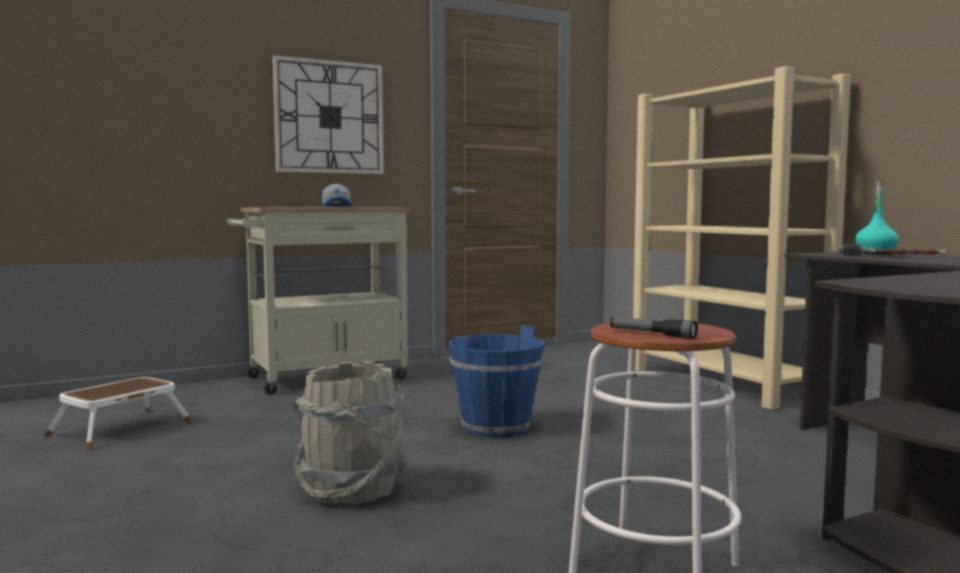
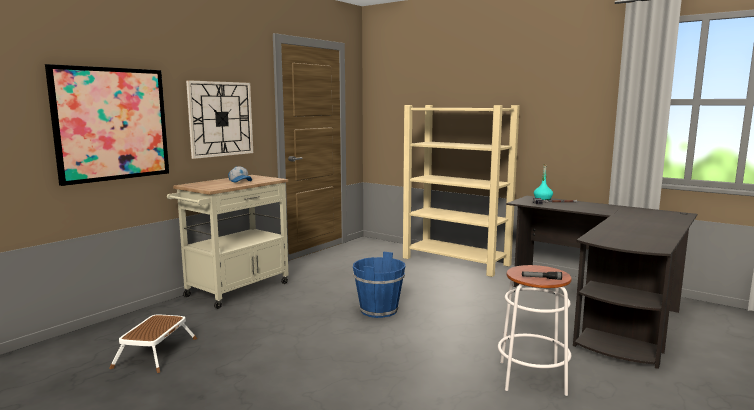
camera: 25 degrees left, 5 degrees up
(150, 110) = (112, 124): none -> picture
(351, 489) = (354, 365): grey bucket -> none

